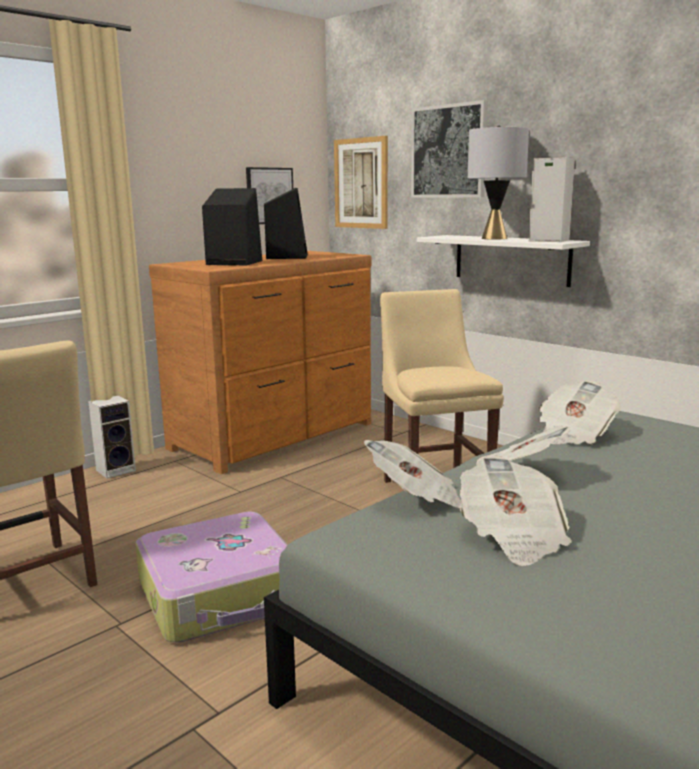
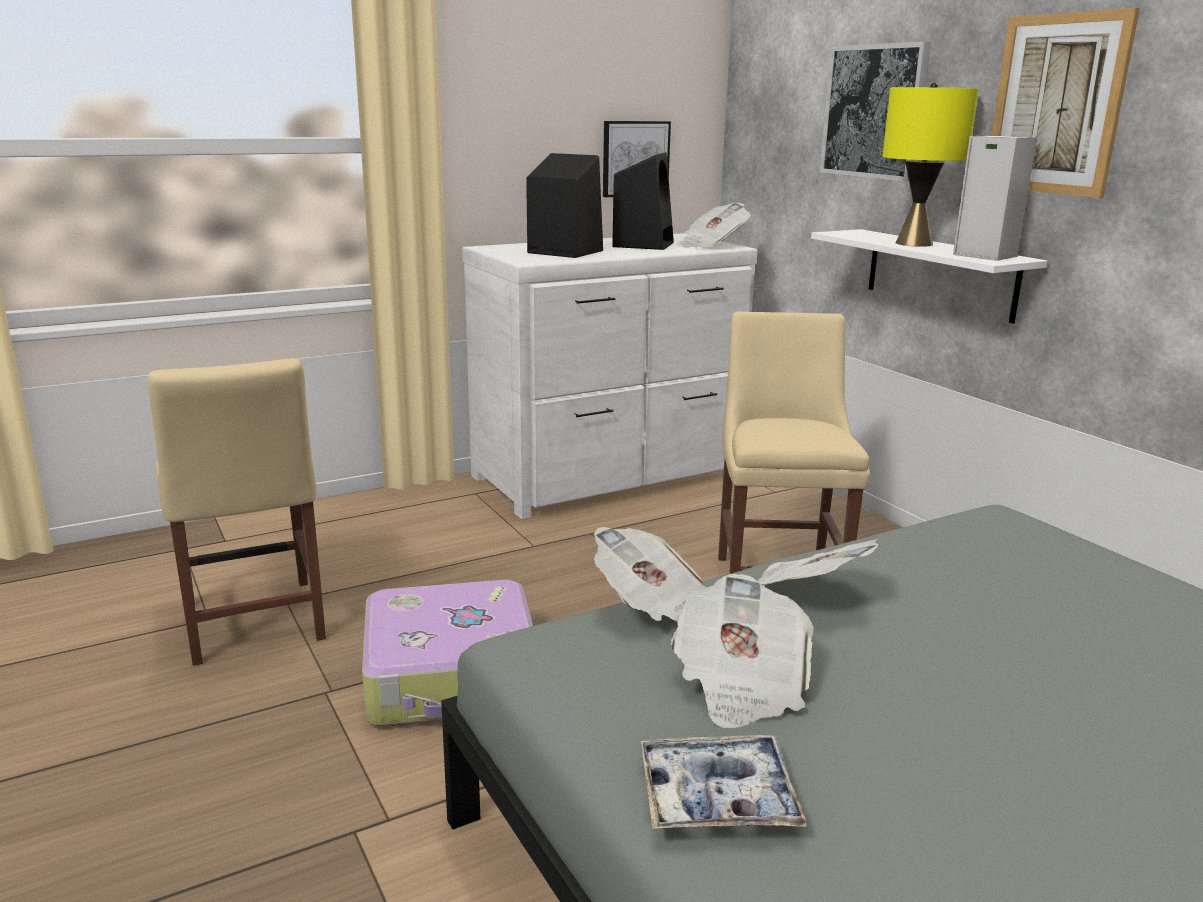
camera: 15 degrees right, 5 degrees up
(117, 470) = (405, 496): speaker -> none
(276, 436) = (610, 476): brown dresser -> white dresser
(361, 183) = (762, 145): picture -> picture (1056, 105)
(494, 238) = (914, 244): grey table lamp -> yellow table lamp
(552, 611) = (718, 796): none -> tray
(573, 434) = (931, 545): newspaper -> newspaper (711, 245)

